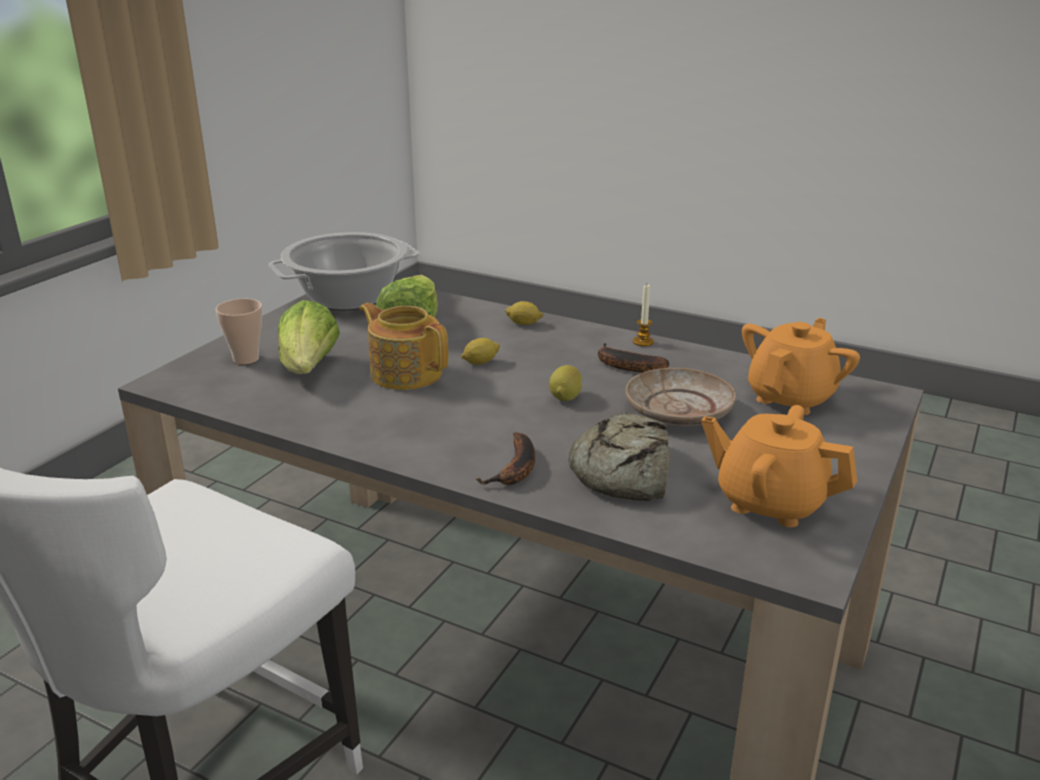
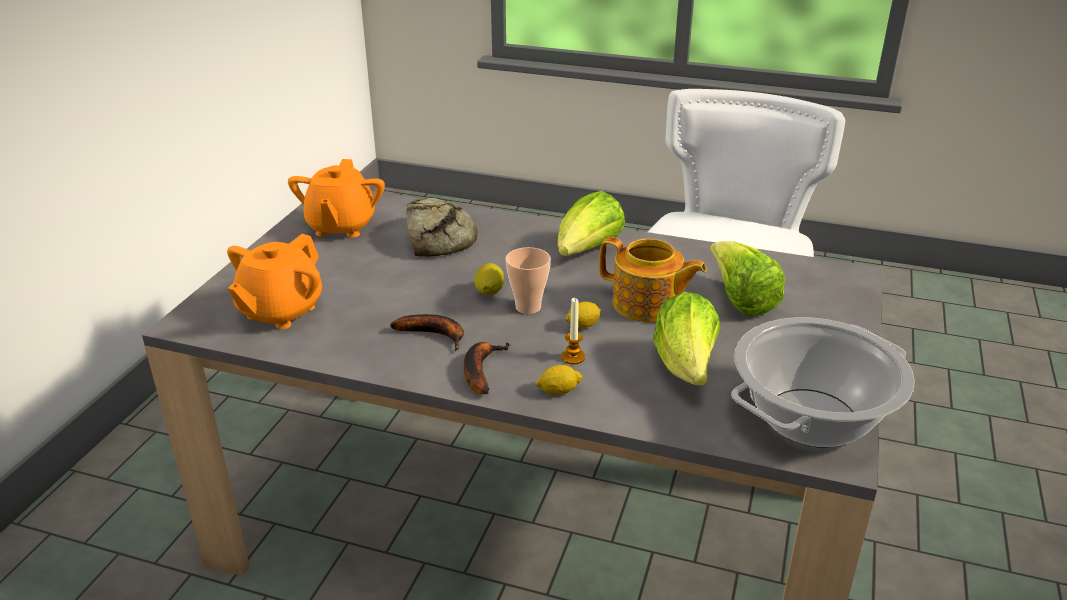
camera: 170 degrees right, 5 degrees up
(246, 359) = (814, 306): cup -> cup (528, 307)
(433, 432) = (587, 252): none -> lettuce
(516, 470) = (514, 231): banana -> banana (480, 370)
(643, 342) = (413, 373): candle -> candle (573, 357)
(678, 411) = (389, 288): beige plate -> none
(770, 502) = (341, 226): orange teapot -> orange teapot turned 75 degrees clockwise

